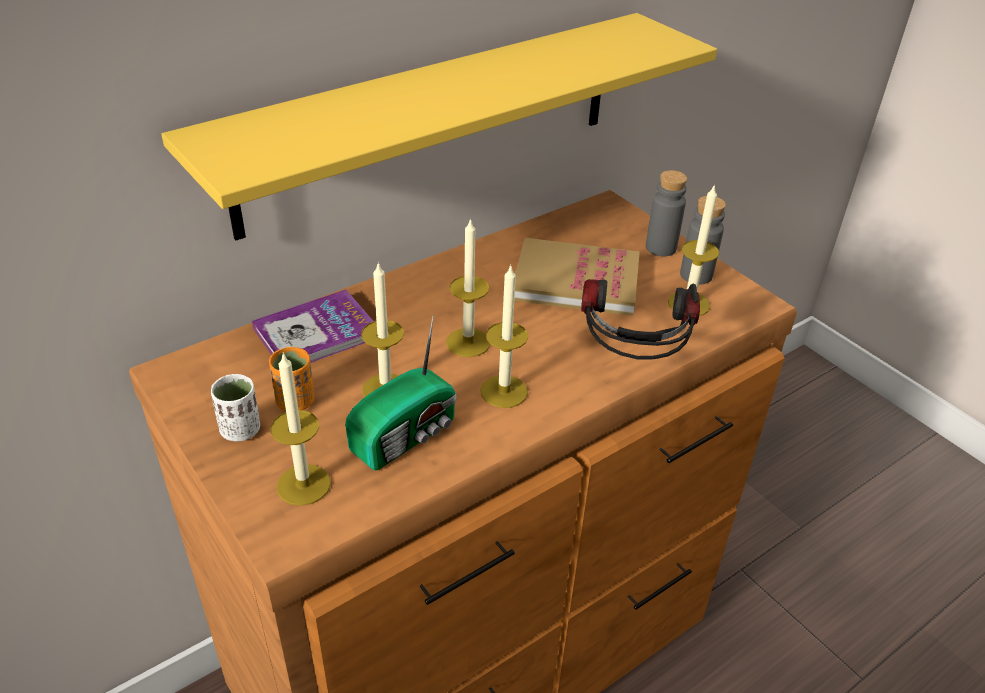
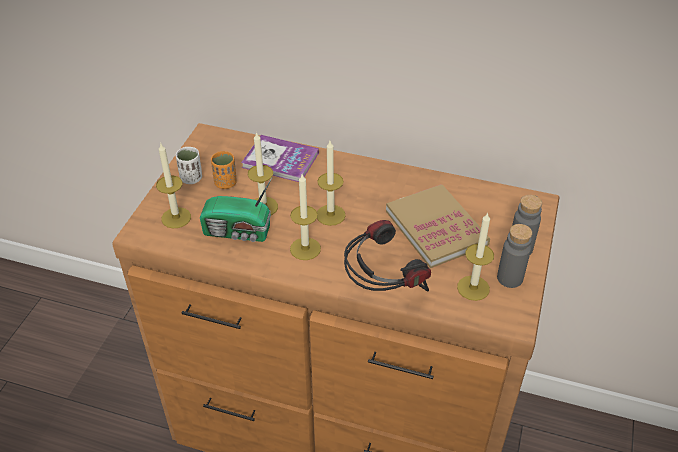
camera: 55 degrees right, 5 degrees up
(433, 121) = (411, 78): yellow shelf -> none

